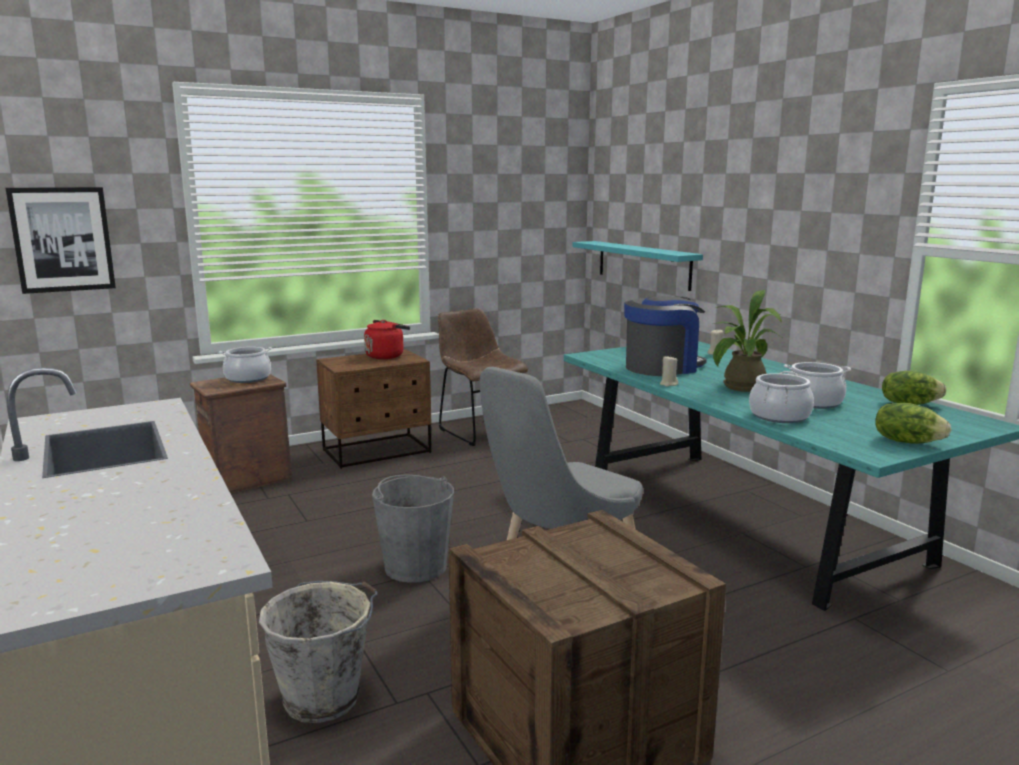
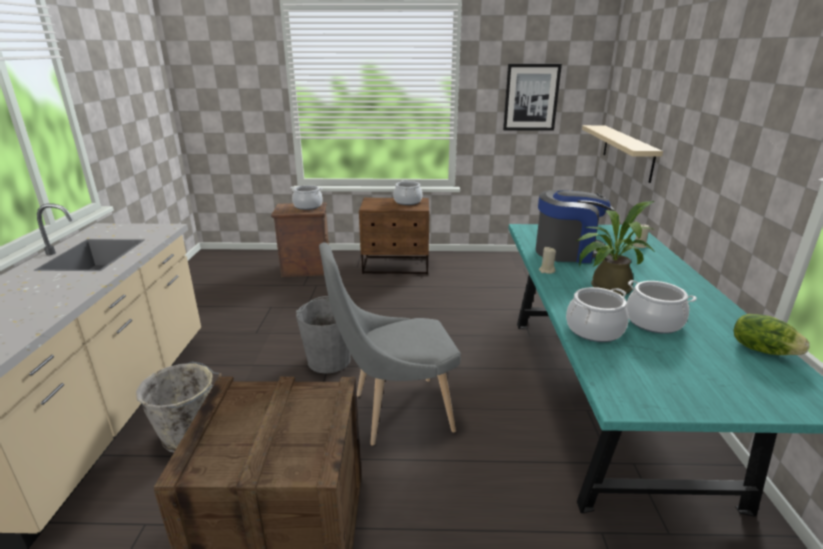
camera: 30 degrees right, 10 degrees up
(62, 239) = (219, 107): picture -> picture (531, 97)
(386, 356) = (408, 202): red kettle -> cooking pot
(480, 430) = (478, 264): brown chair -> none
(643, 264) = (627, 152): turquoise shelf -> beige shelf
(907, 441) = (684, 398): lettuce -> none

